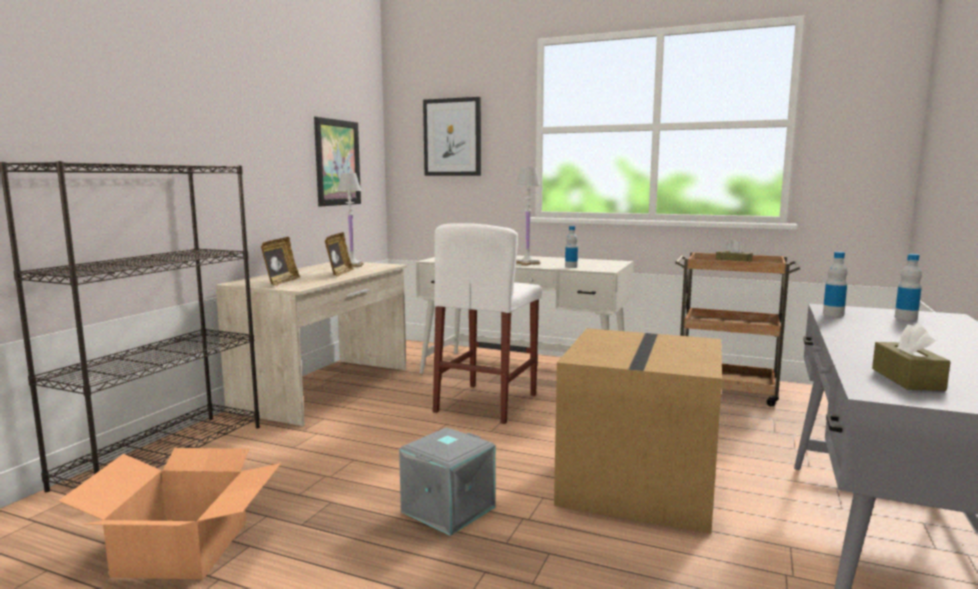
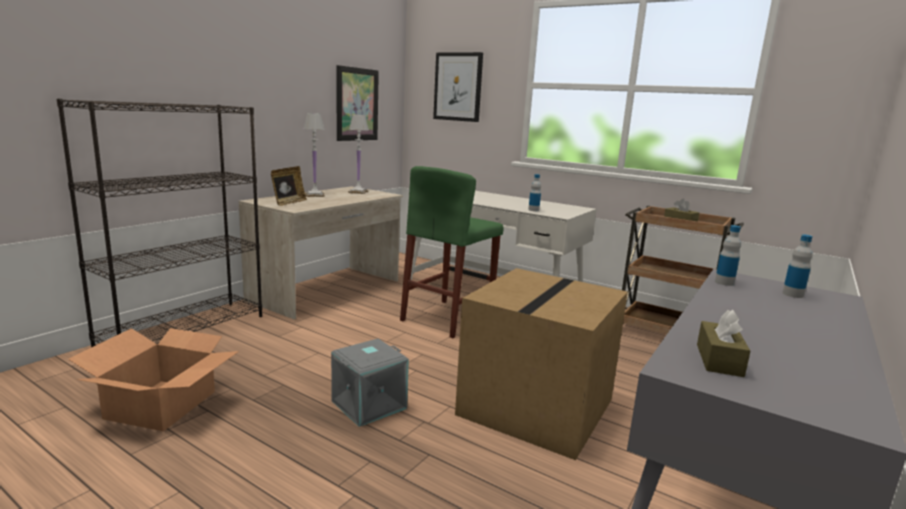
camera: 10 degrees right, 5 degrees up
(339, 273) = (340, 199): picture frame -> none
(486, 403) = (447, 318): white stool -> green stool
(527, 263) = (499, 203): white table lamp -> white table lamp (315, 195)

